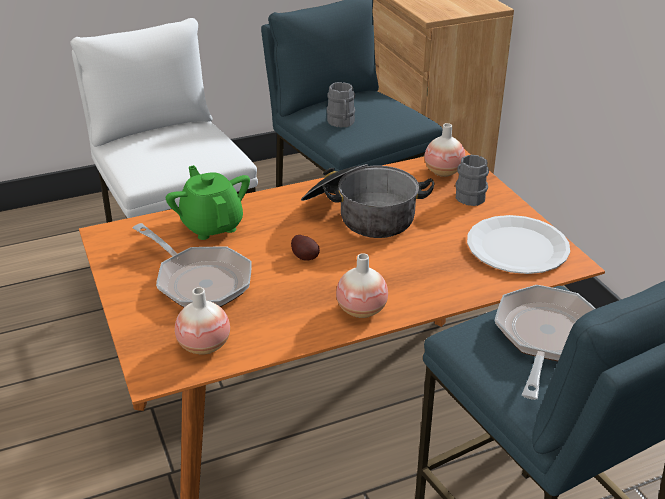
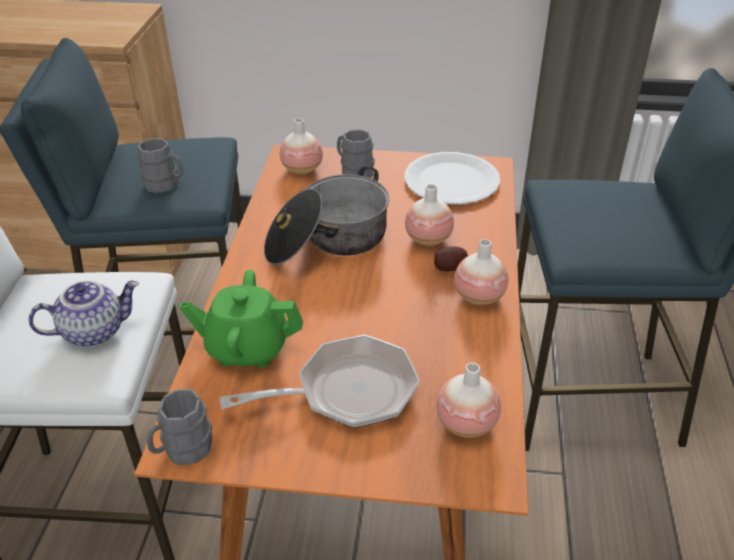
camera: 60 degrees left, 5 degrees up
(106, 237) = (183, 450): none -> grey mug
(170, 160) = (94, 331): none -> teapot
(305, 256) = (366, 300): potato -> potato (450, 267)
(414, 261) = (428, 239): none -> vase
(545, 338) = (600, 212): frying pan -> none

